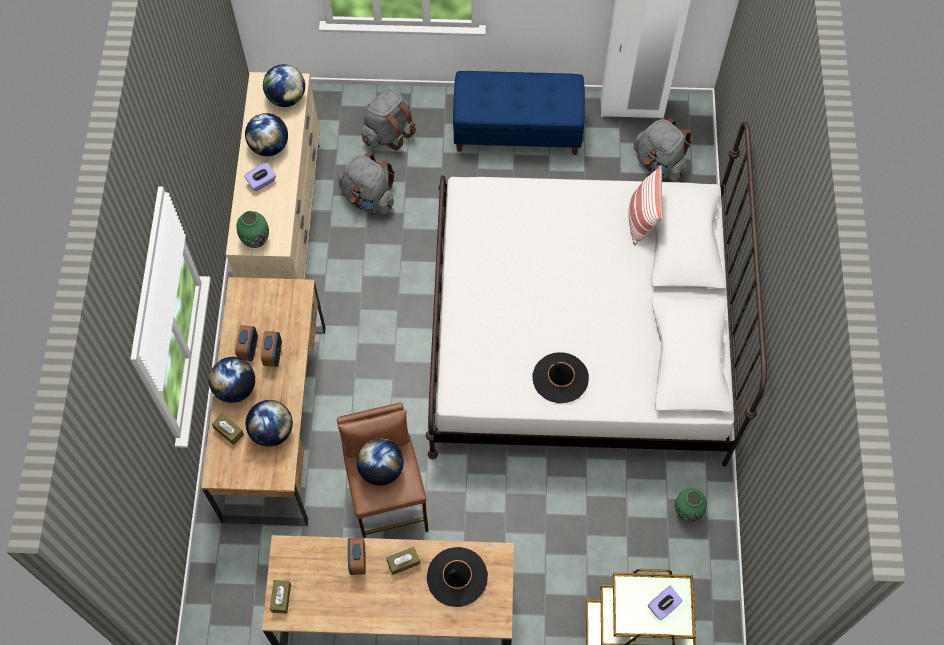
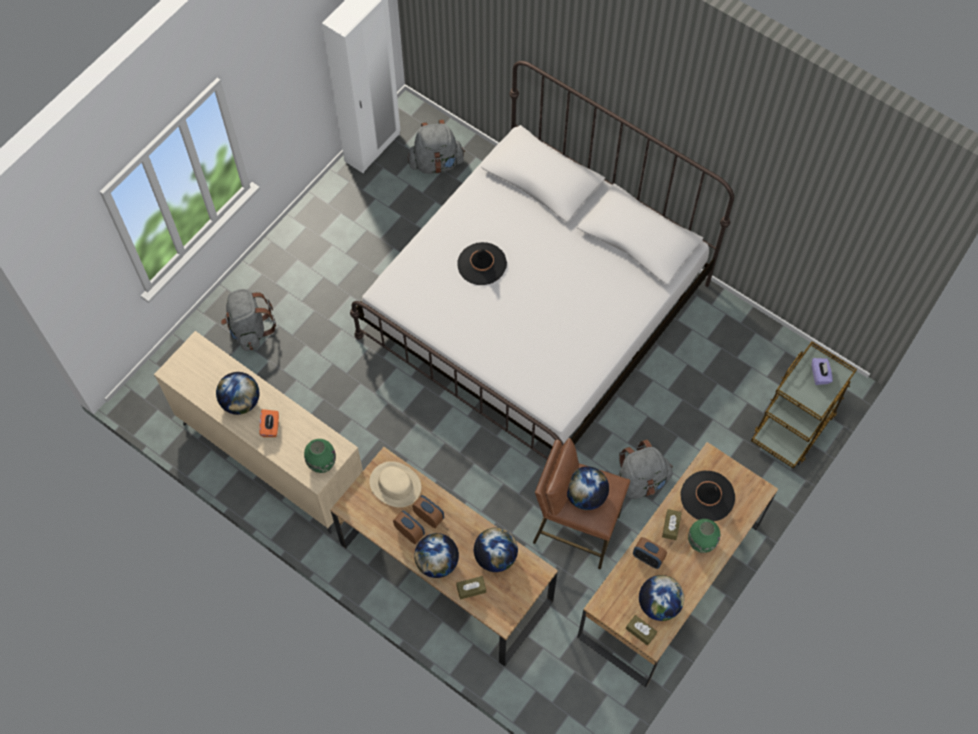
camera: 55 degrees left, 0 degrees up
(262, 182) = (270, 427): purple tissue box -> orange tissue box
(284, 311) = (395, 485): none -> beige hat
(286, 98) = (204, 361): globe -> globe (659, 604)
(368, 198) = (299, 381): grey backpack -> grey backpack (639, 482)
(517, 130) = (327, 237): blue bench -> none
(560, 378) = (593, 330): black hat -> black hat (481, 264)
(641, 219) = (505, 193): pillow -> none
(687, 511) = (725, 332): green vase -> green vase (701, 542)

